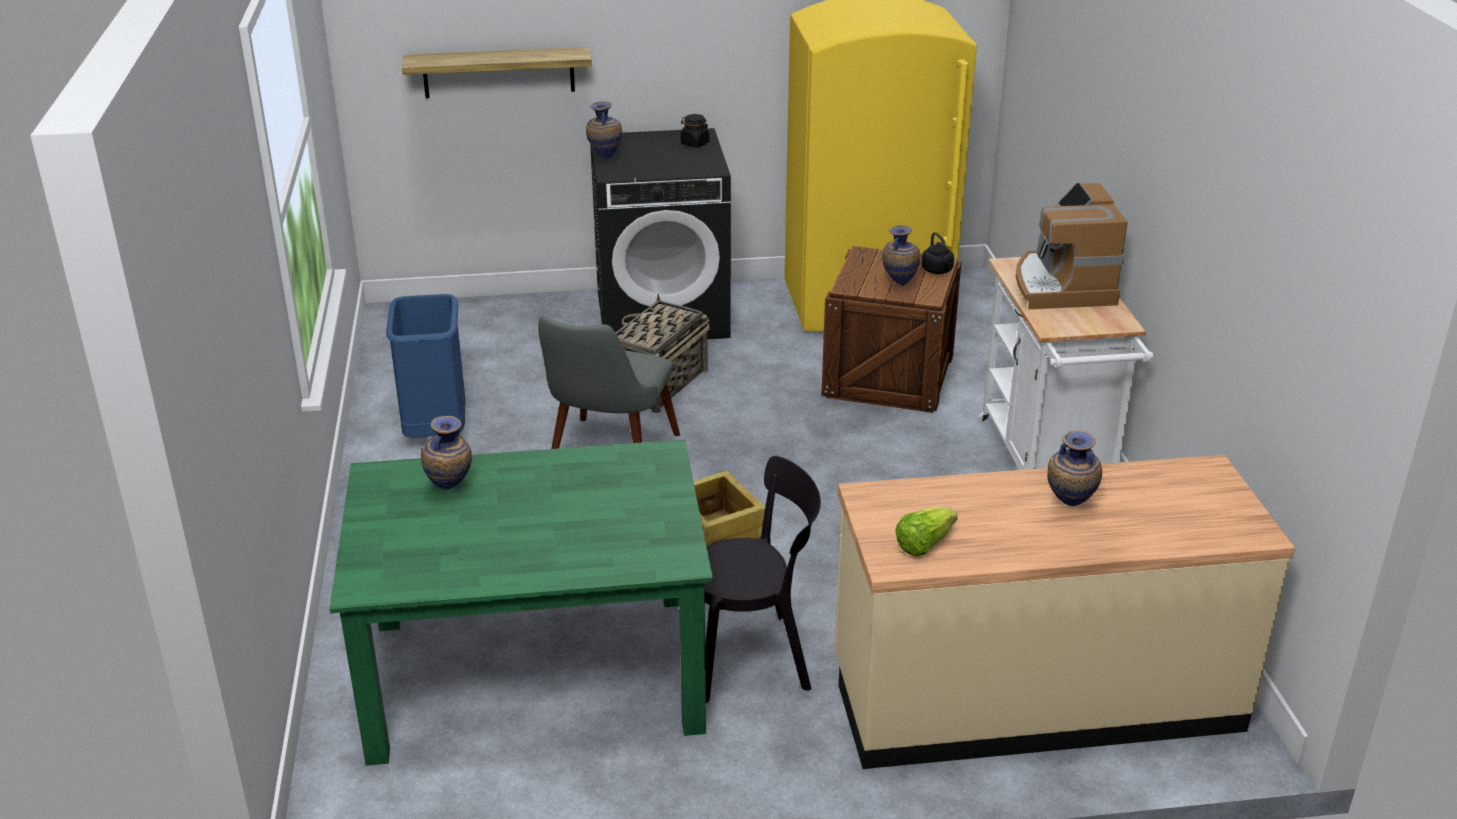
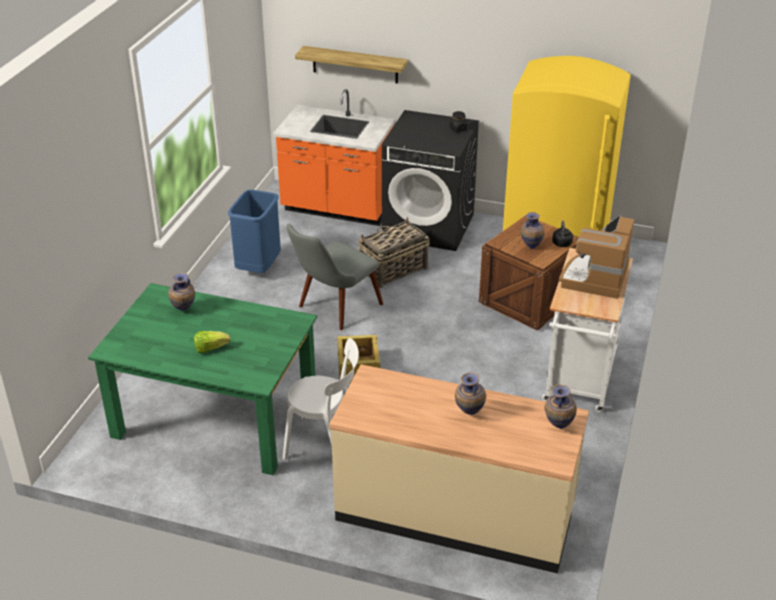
camera: 25 degrees right, 5 degrees up
(502, 322) = (337, 209): none -> orange counter
(604, 158) = (399, 128): vase -> vase (557, 427)
(753, 658) = (325, 443): black chair -> white chair
(924, 544) = (373, 411): lettuce -> lettuce (210, 348)

